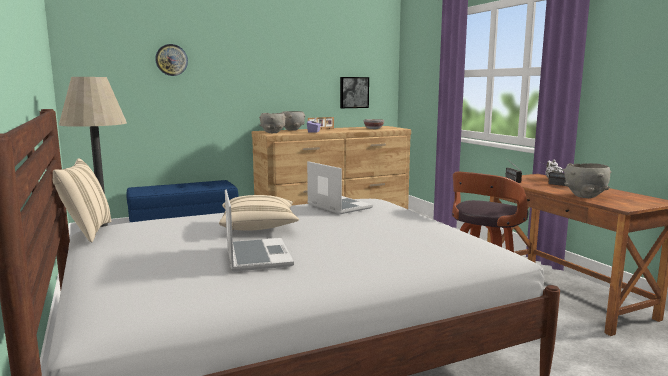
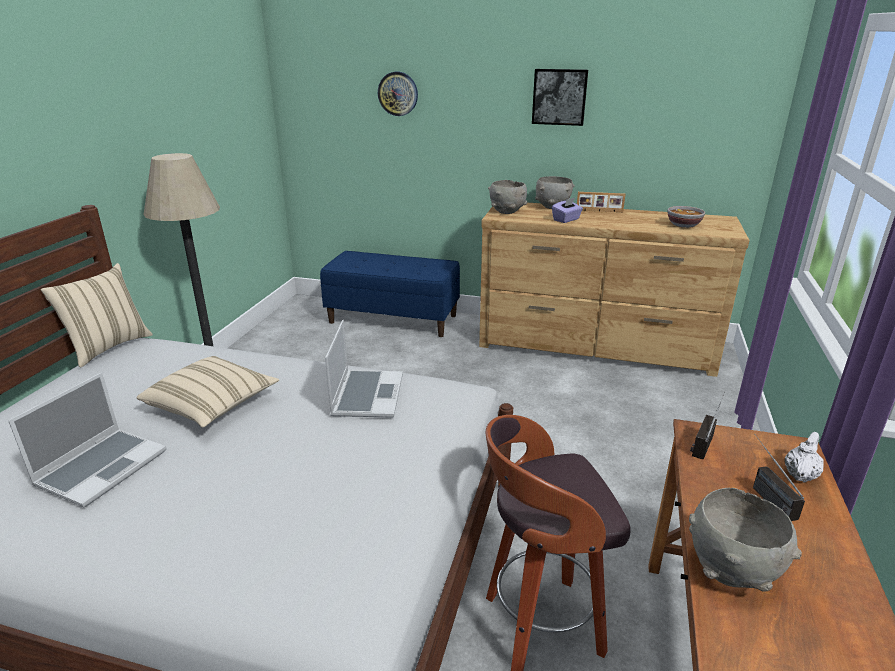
camera: 40 degrees right, 15 degrees up
(353, 92) = (680, 153): picture -> picture (559, 97)

